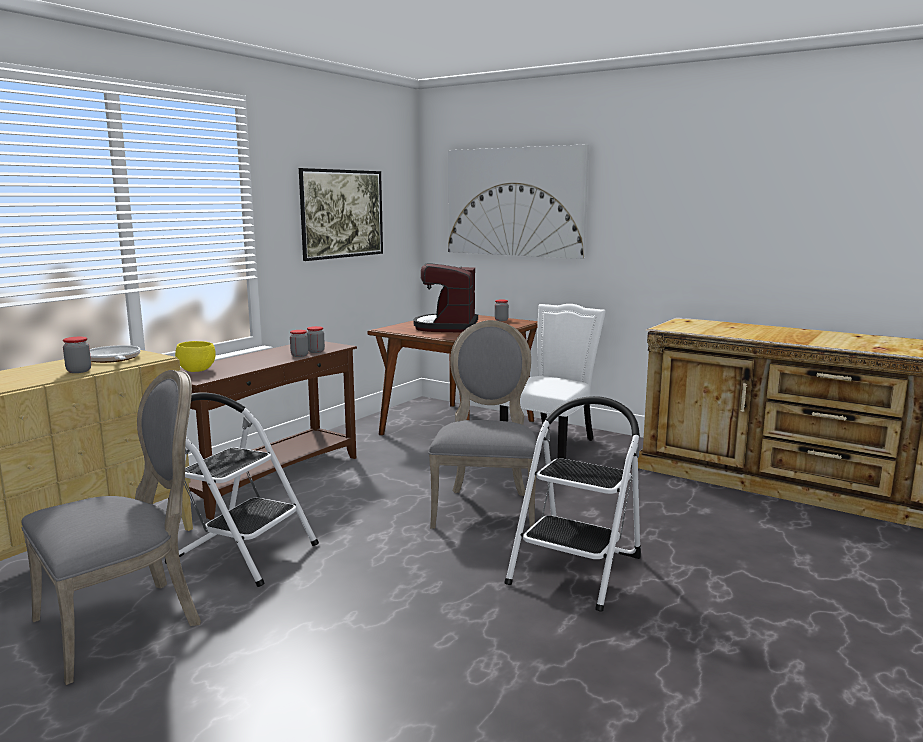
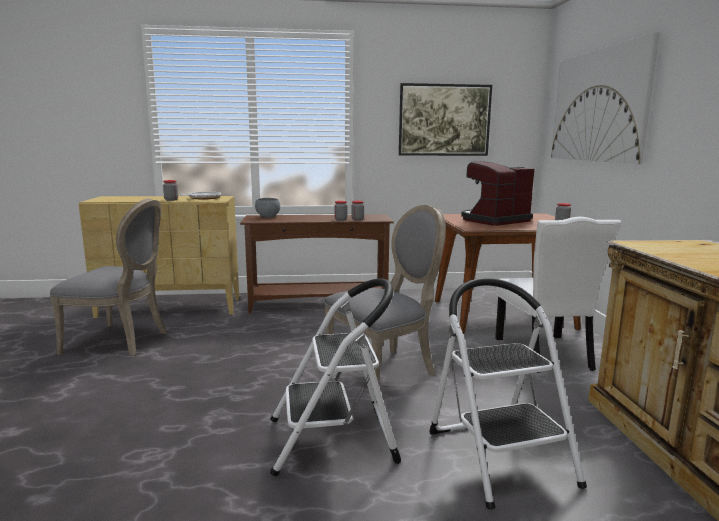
camera: 50 degrees right, 0 degrees up
(197, 370) = (268, 217): yellow bowl -> grey bowl
(240, 553) = (219, 333): step ladder -> step ladder (498, 455)
(549, 447) = (544, 352): white chair -> white chair turned 90 degrees clockwise

